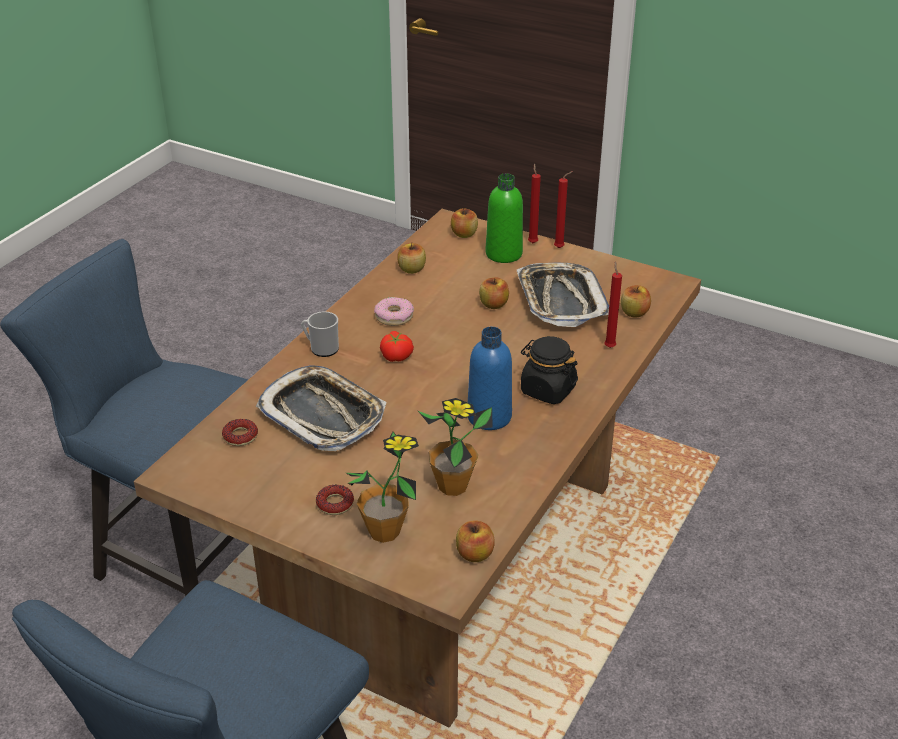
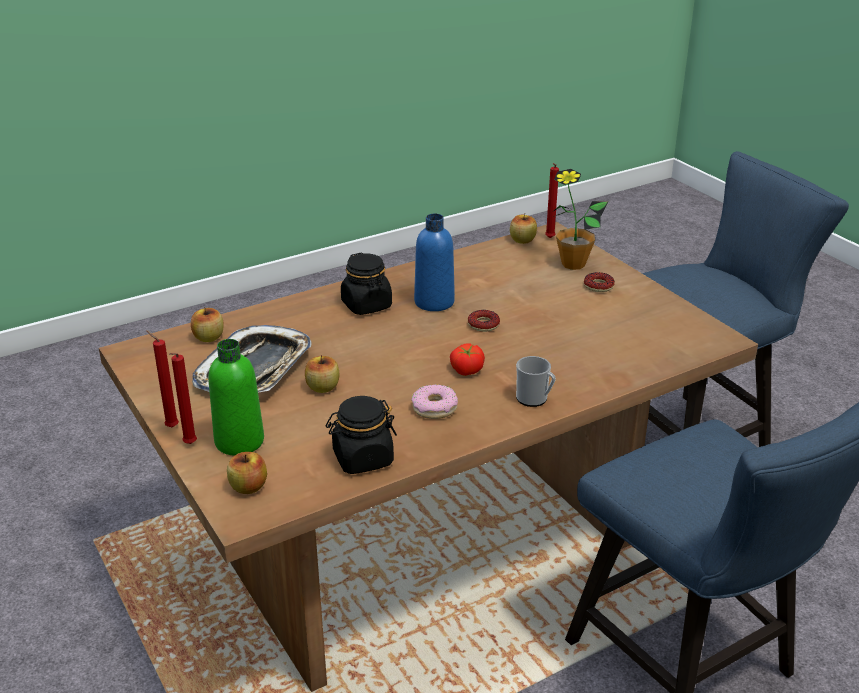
camera: 150 degrees left, 5 degrees down
(240, 436) = (653, 348): donut -> donut (483, 325)
(323, 414) = (571, 343): tray -> none
(411, 269) = (362, 458): apple -> black jar
(453, 486) = (504, 272): potted plant -> none
(609, 346) = (272, 319): red candle -> red candle (549, 238)

